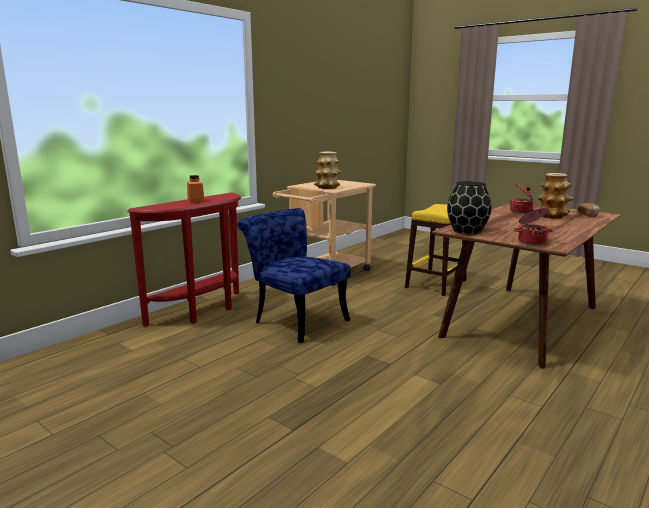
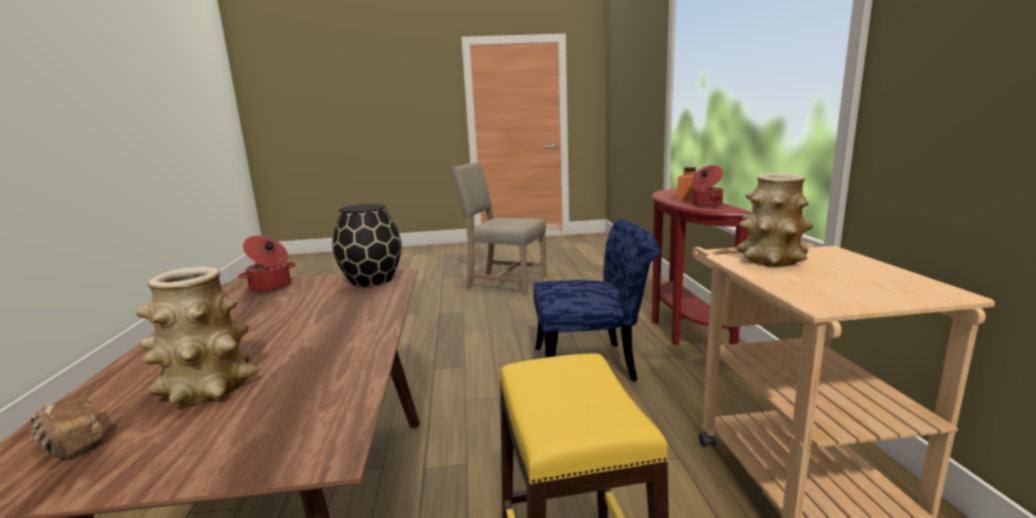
camera: 135 degrees right, 0 degrees up
(123, 445) = (503, 283): none -> beige chair
(521, 211) = (299, 386): cooking pot -> cooking pot (706, 205)

